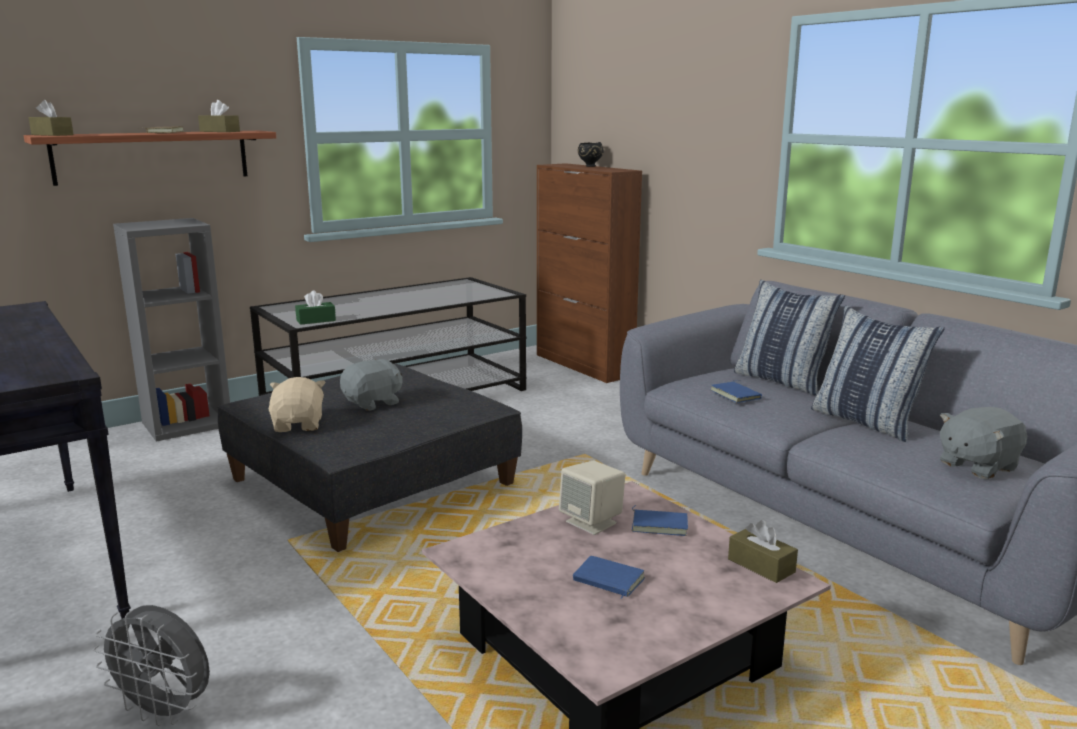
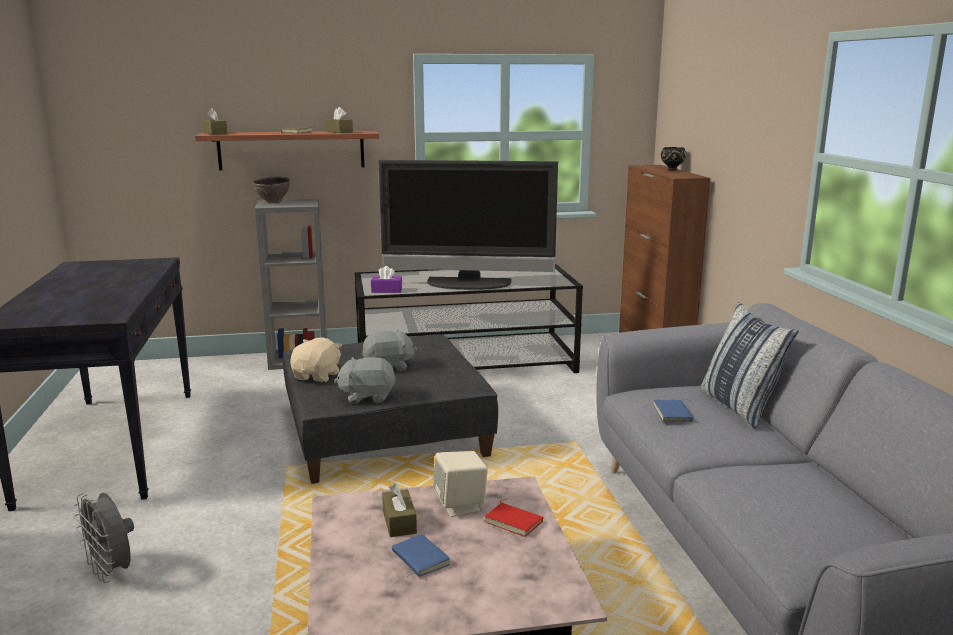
camera: 25 degrees right, 0 degrees up
(138, 223) = (273, 201): none -> brown bowl
(316, 320) = (386, 290): green tissue box -> purple tissue box
(403, 304) = (468, 284): none -> television
(660, 524) = (514, 521): blue book -> red book
(761, 565) = (562, 581): brown tissue box -> brown tissue box (399, 522)
(866, 422) = (777, 466): pillow -> none
(977, 466) = (837, 537): grey plush toy -> grey plush toy (367, 396)

